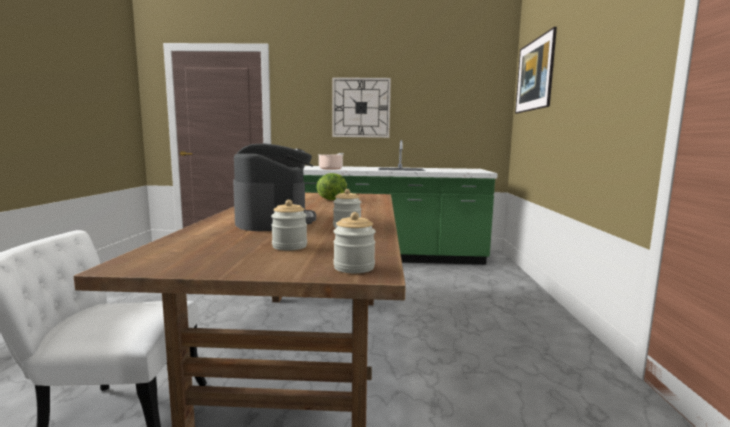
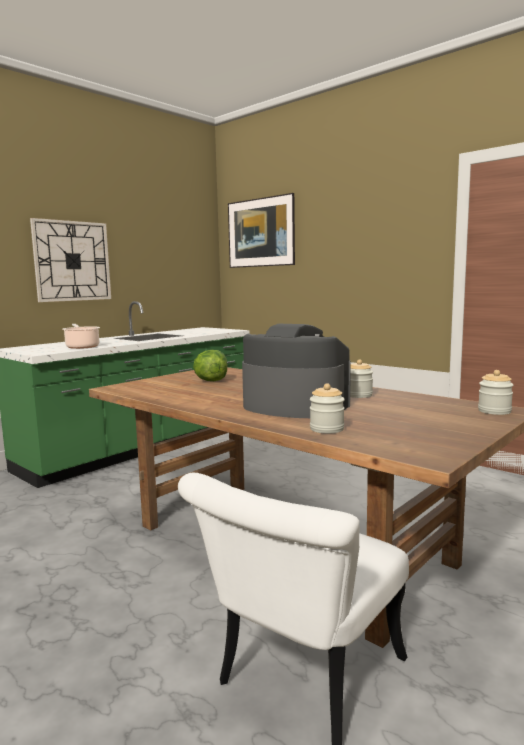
camera: 50 degrees left, 0 degrees up
(289, 246) = (413, 415): jar -> jar (327, 429)

